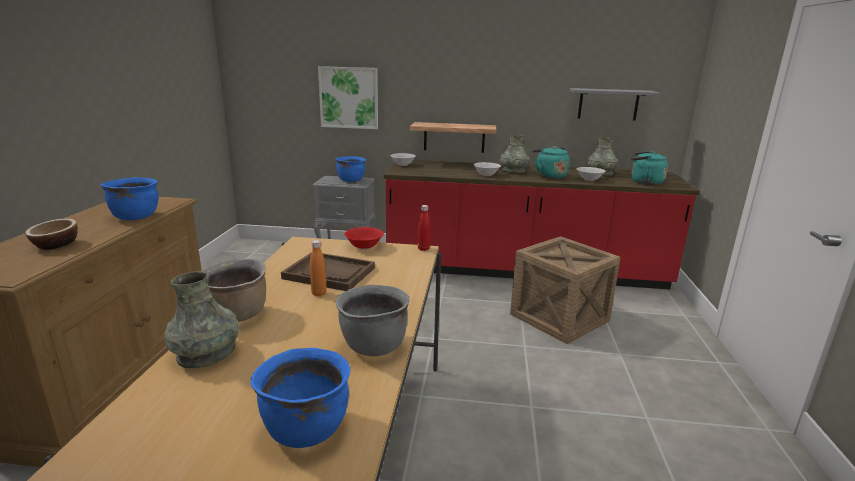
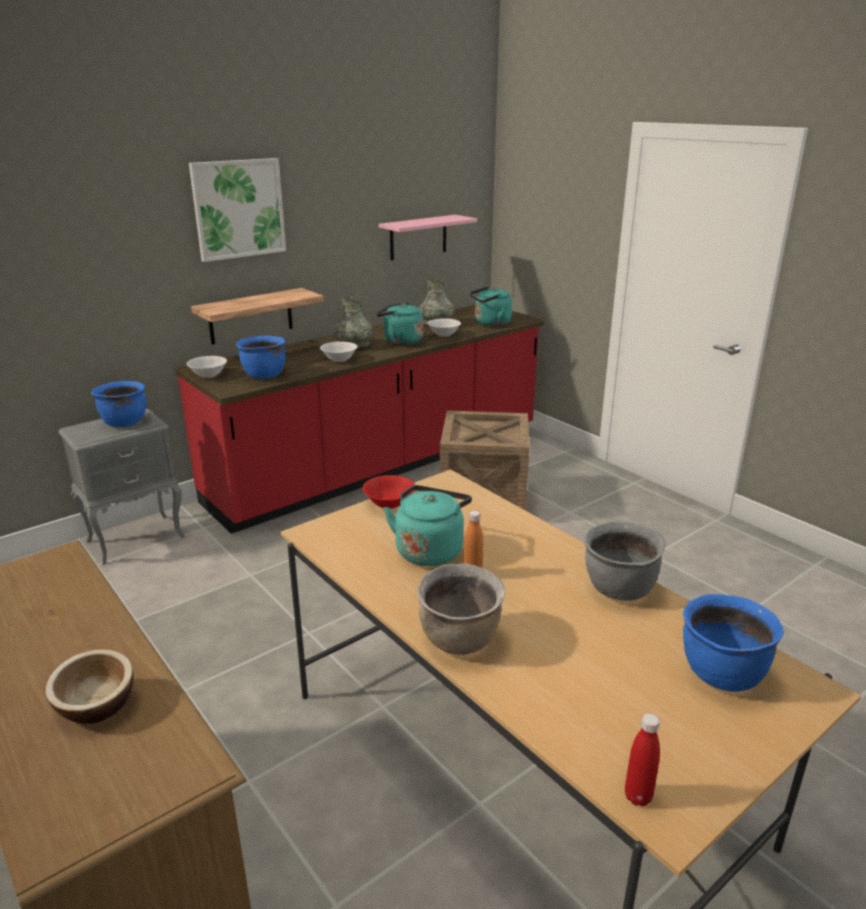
camera: 45 degrees left, 5 degrees up
(135, 216) = (78, 607): blue cooking pot -> blue cooking pot (264, 375)
(206, 353) = (528, 686): grey vase -> none
(329, 273) = (430, 550): brown tray -> turquoise kettle
(349, 97) = (76, 288): picture -> picture (238, 209)
(423, 249) = (447, 479): red bottle -> red bottle (638, 796)
(608, 104) = (418, 237): grey shelf -> pink shelf

